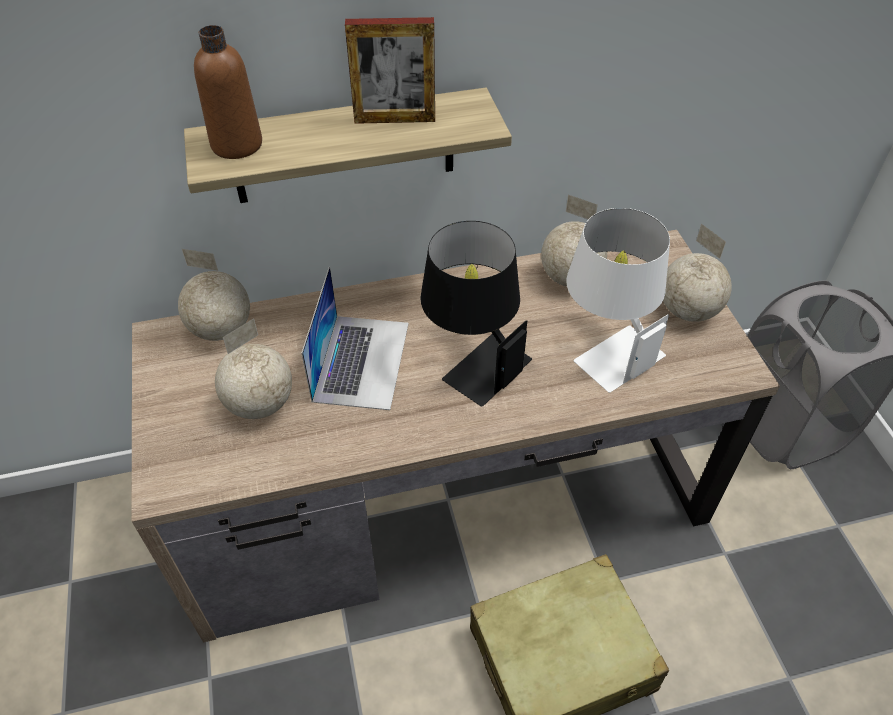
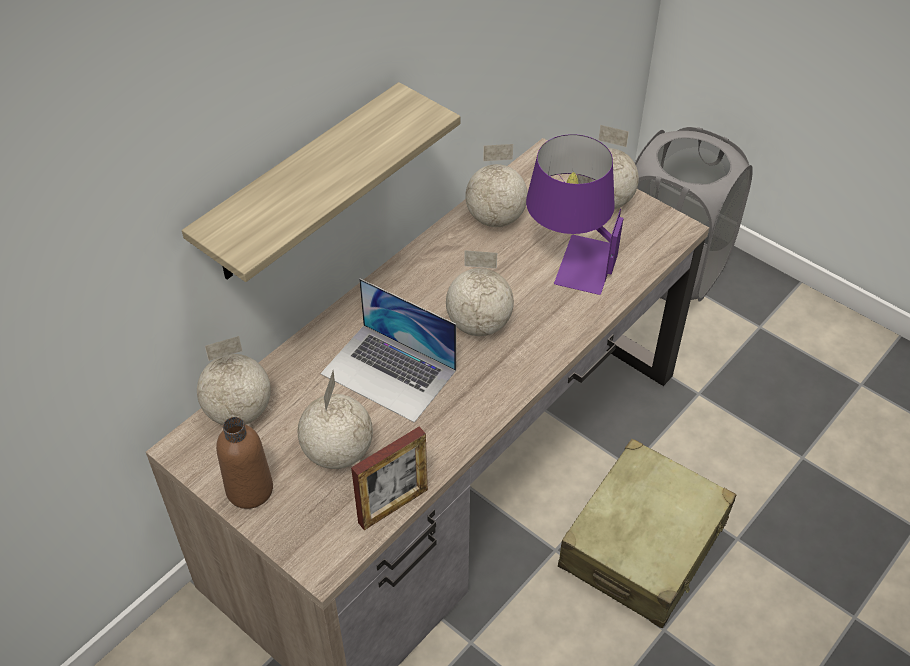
camera: 35 degrees left, 0 degrees up
(237, 145) = (248, 222): brown bottle -> brown bottle (249, 489)
(361, 360) = (389, 372): laptop -> laptop turned 150 degrees clockwise
(395, 119) = (355, 141): picture frame -> picture frame (393, 506)
(472, 360) = (478, 324): black table lamp -> globe
(606, 347) = (569, 260): white table lamp -> purple table lamp

